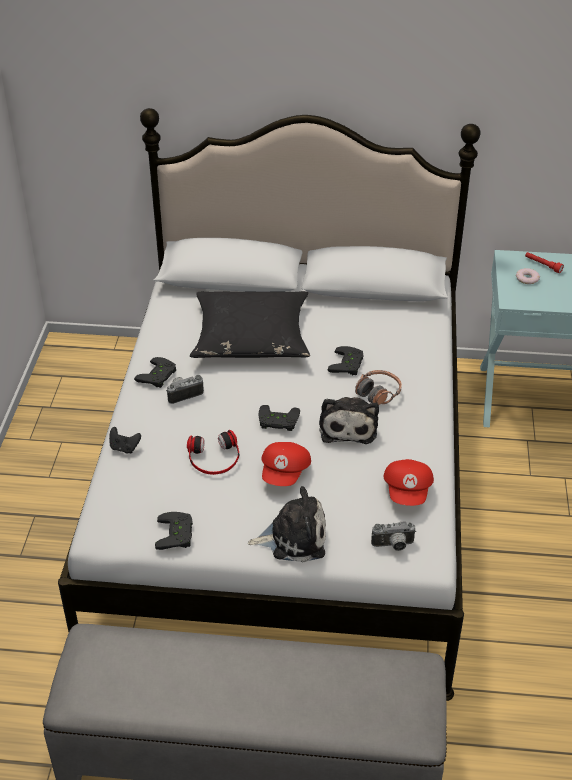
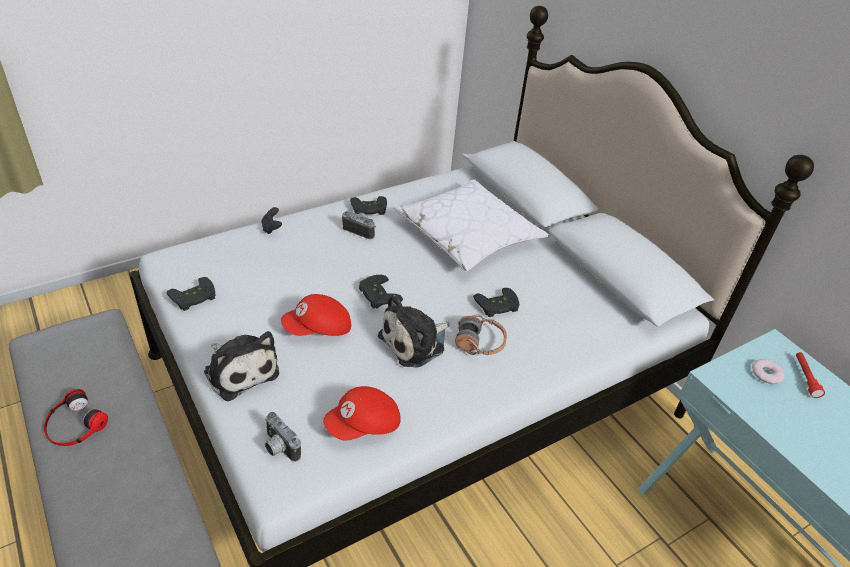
camera: 50 degrees right, 0 degrees up
(214, 458) = (297, 277): headphones -> headphones (74, 424)
(251, 336) = (468, 235): black pillow -> white pillow

